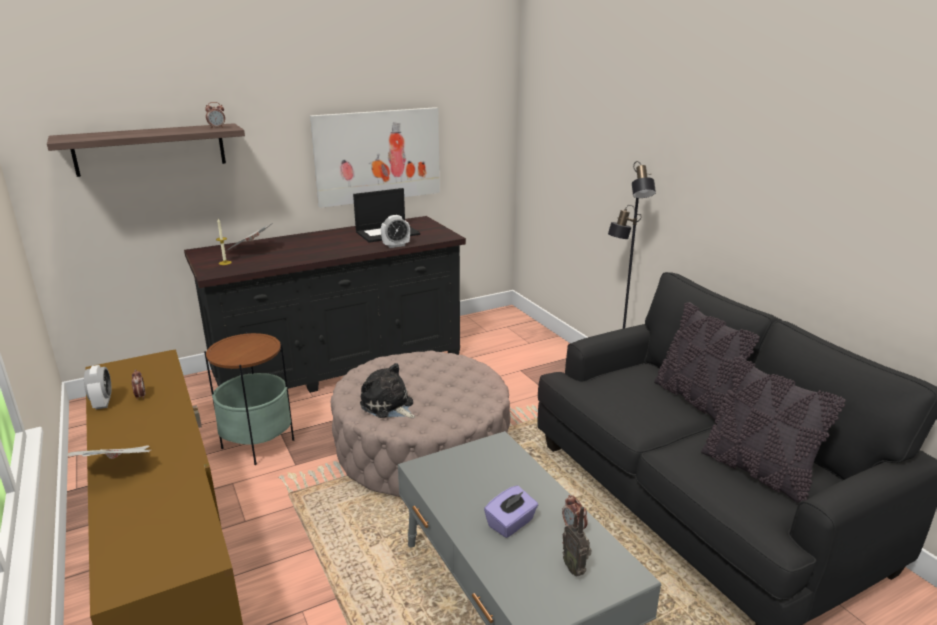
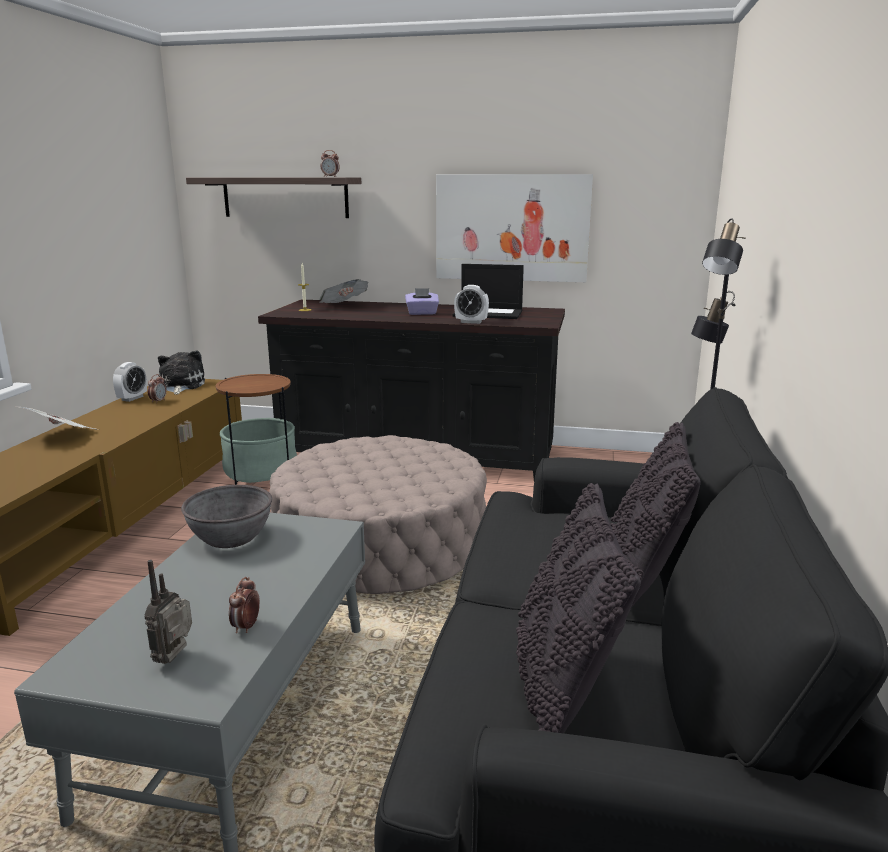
camera: 40 degrees right, 5 degrees down
(388, 406) = (323, 471): plush toy -> plush toy (181, 386)
(448, 482) = (230, 537): none -> grey bowl
(511, 523) = (207, 592): purple tissue box -> purple tissue box (422, 313)

